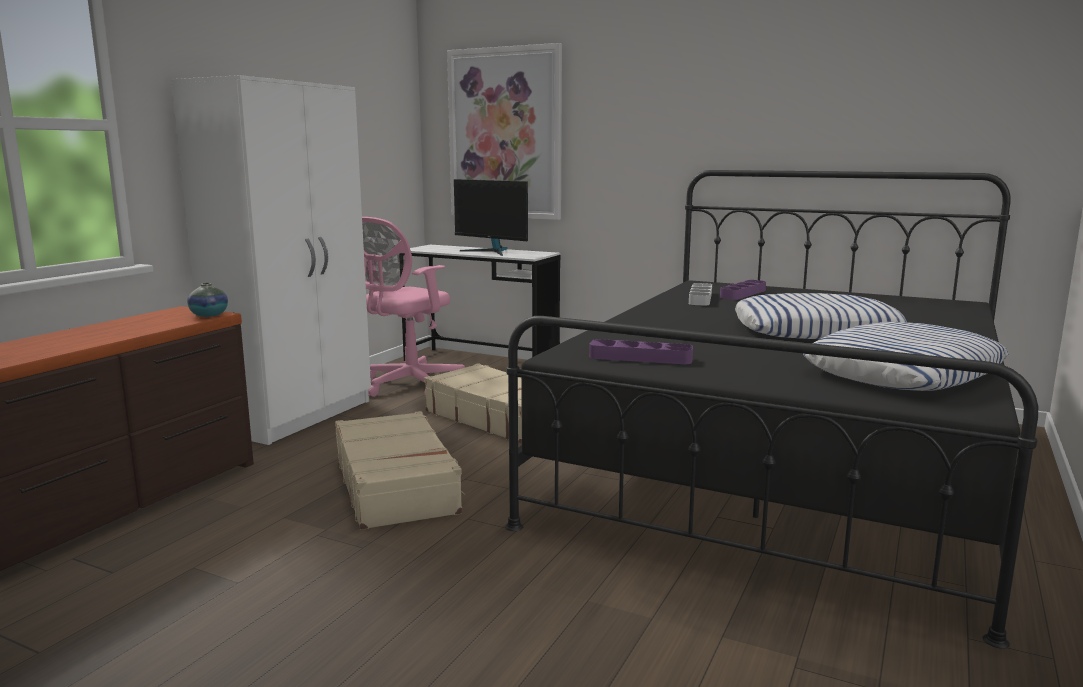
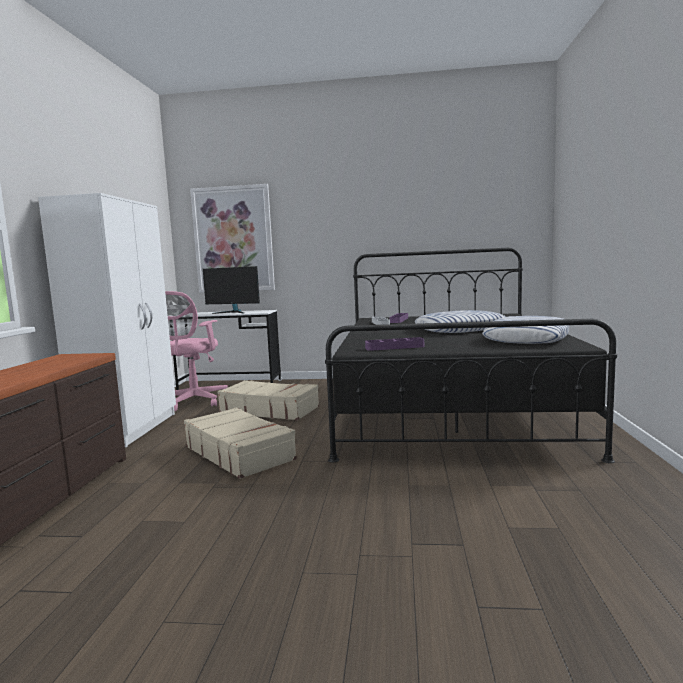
camera: 20 degrees left, 5 degrees down
(209, 315) = (93, 355): vase -> none

